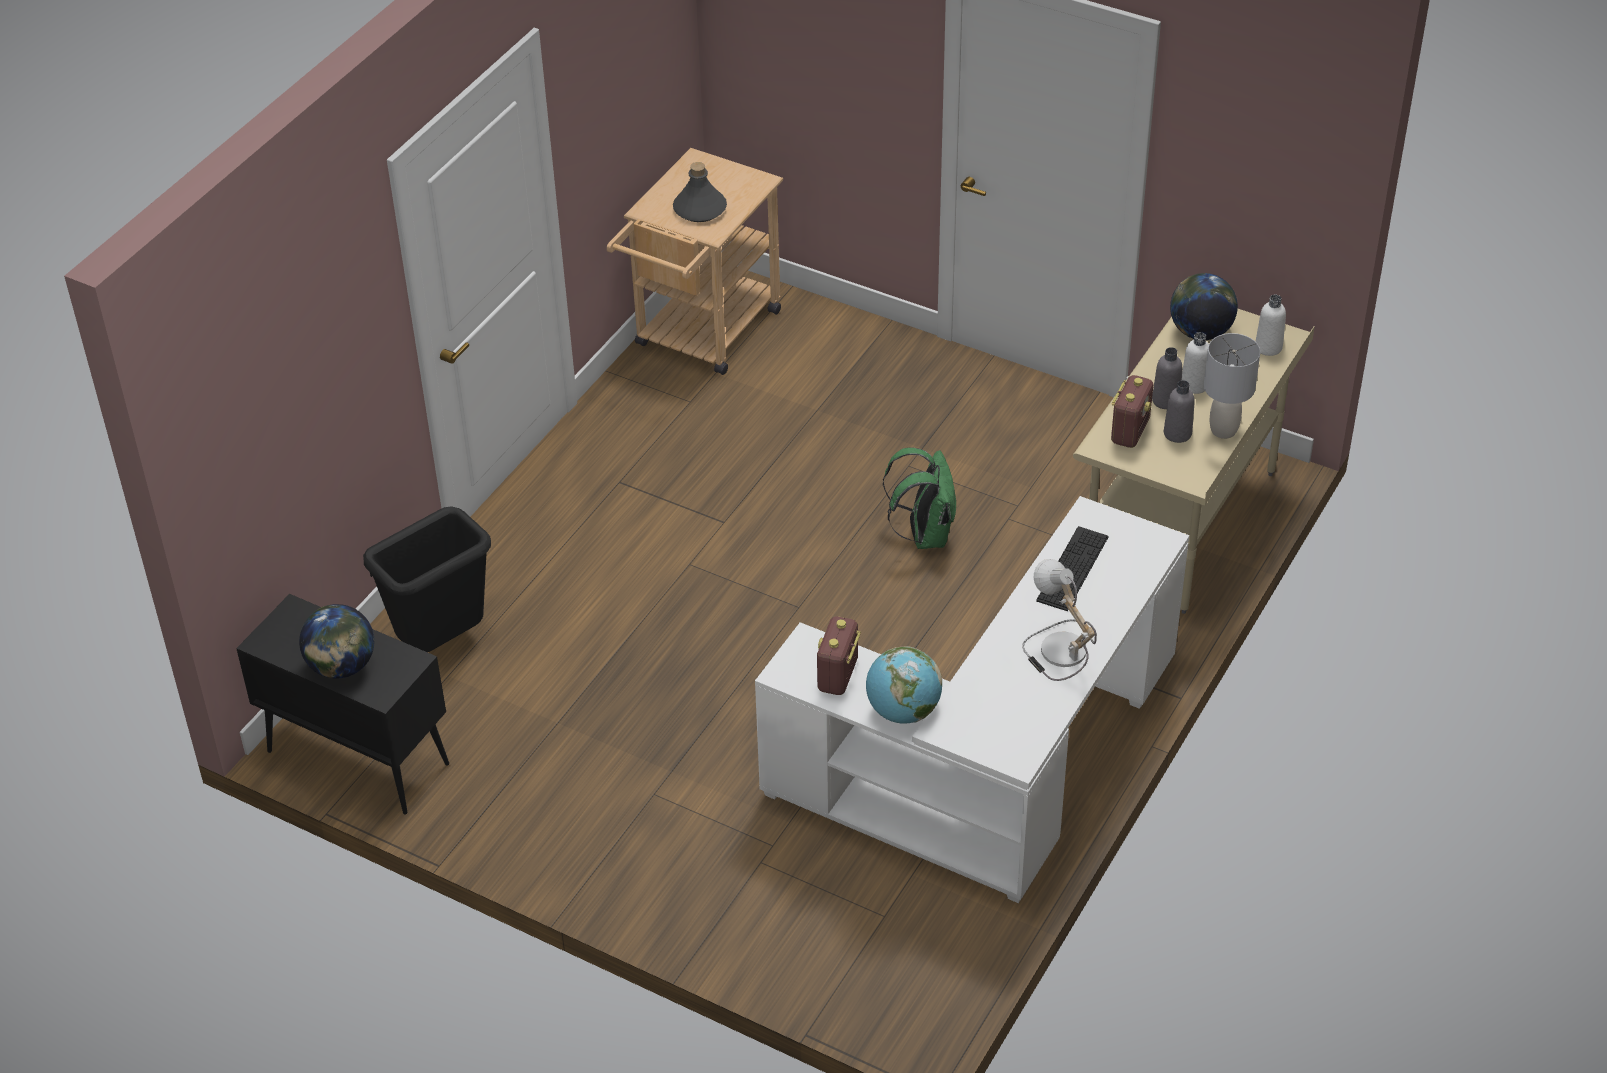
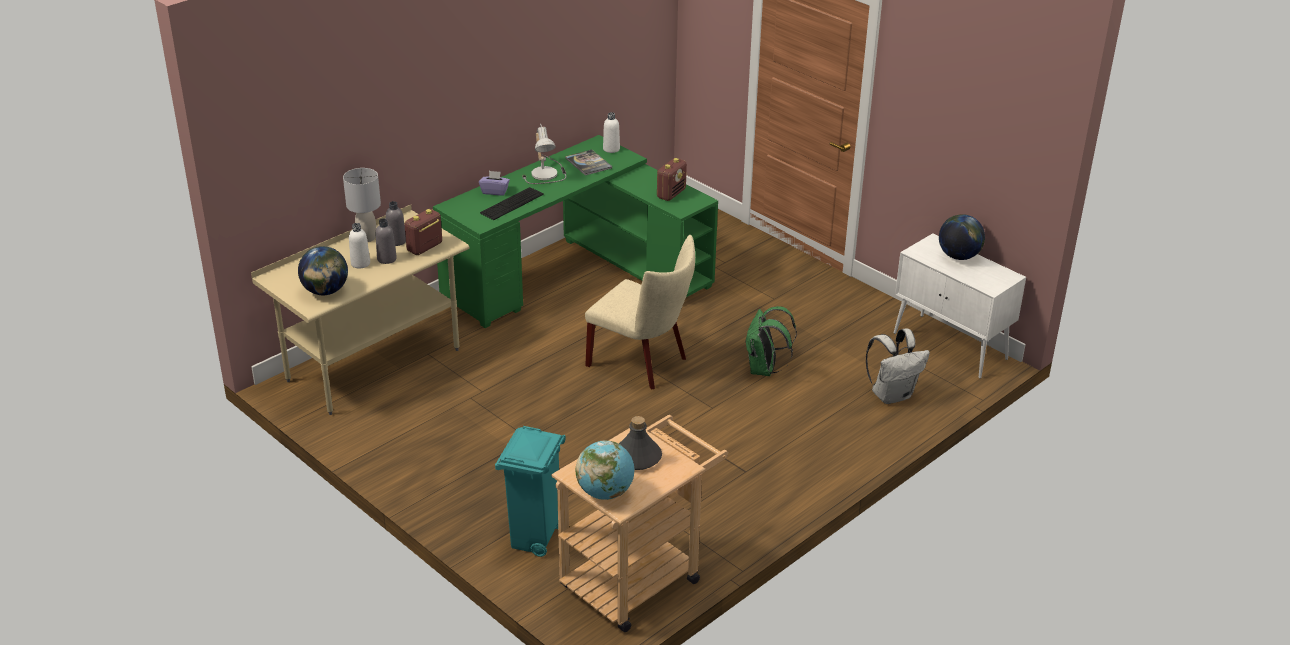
camera: 165 degrees left, 10 degrees down
(356, 757) = (951, 346): black cabinet -> white cabinet
(441, 643) = (892, 395): black trash can -> white backpack
(813, 615) = (643, 363): none -> beige chair
(833, 348) = (534, 540): none -> turquoise trash can
(903, 711) = (643, 175): globe -> globe (605, 492)
(924, 534) = (544, 393): green backpack -> green backpack (764, 369)
(995, 767) = (576, 275): white desk -> green desk
(1005, 696) = (588, 163): none -> book
(1116, 589) = (494, 191): none -> purple tissue box
(1268, 347) = (290, 275): white bottle -> white bottle (611, 149)

